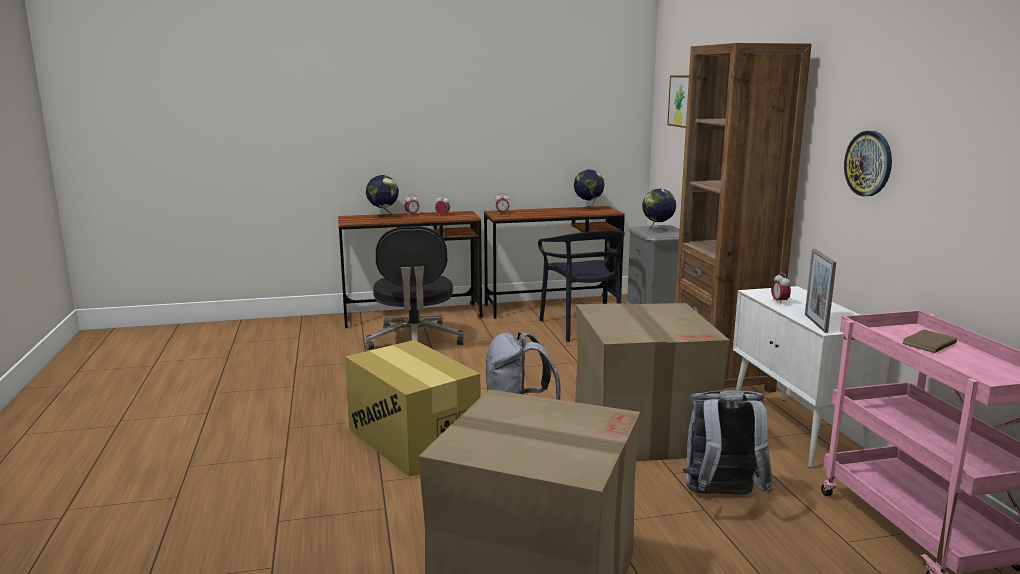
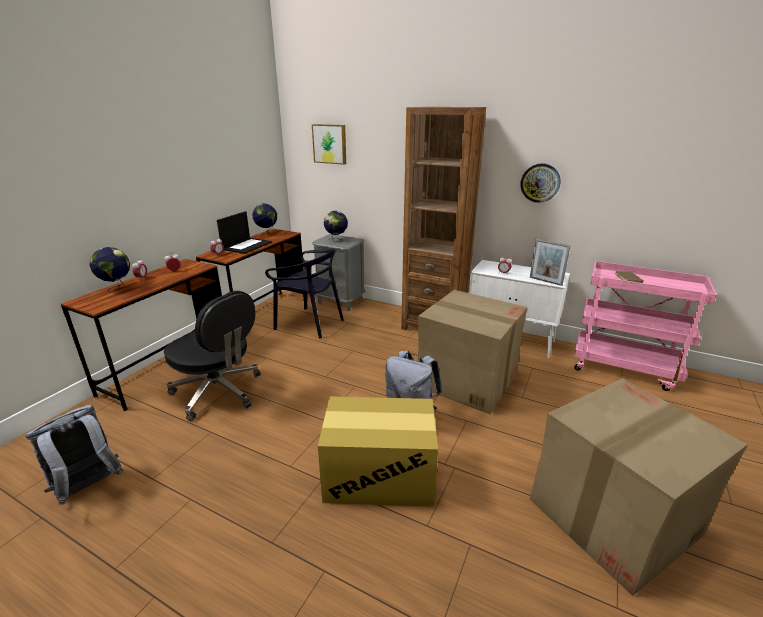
camera: 50 degrees left, 10 degrees up
(543, 212) = (247, 246): none -> laptop
(721, 496) = (558, 397): grey backpack -> grey backpack (88, 488)

